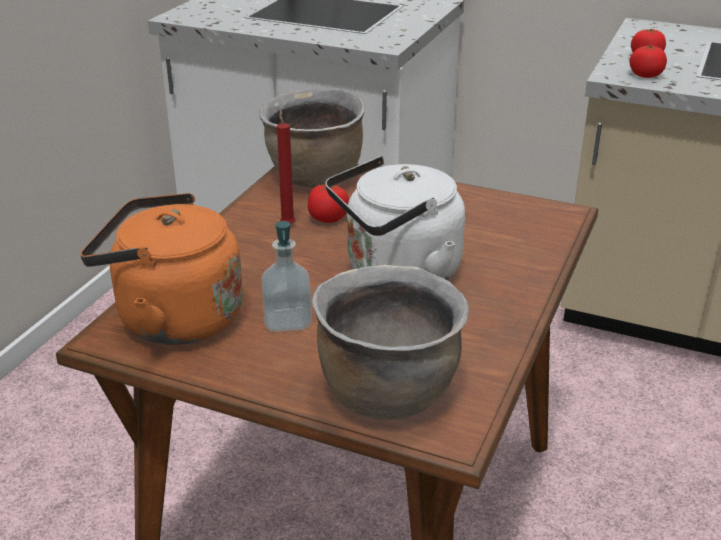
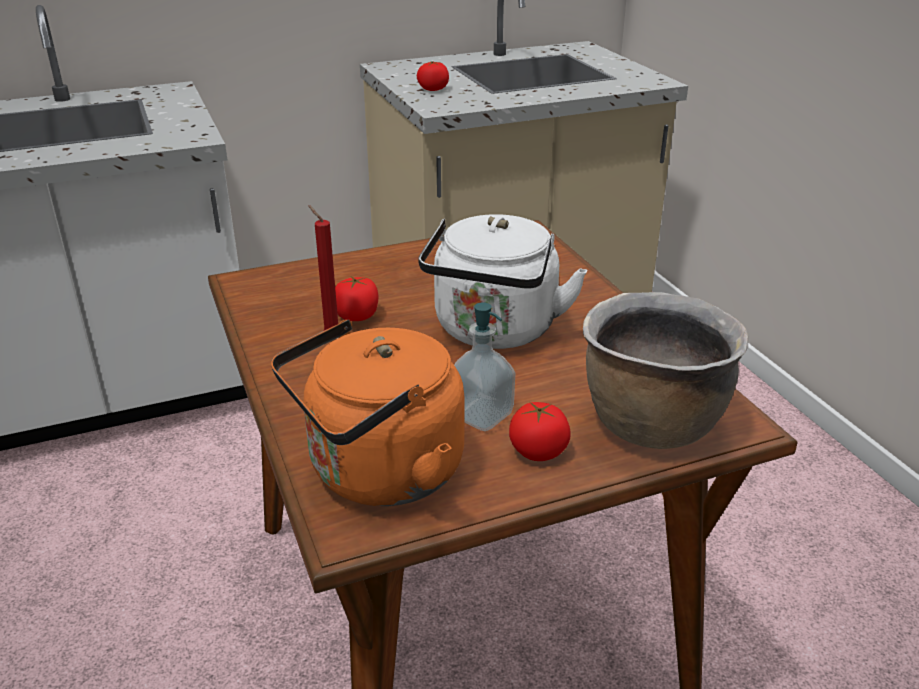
camera: 45 degrees left, 0 degrees up
(315, 178) = (281, 288): brown cooking pot -> none
(646, 75) = (458, 102): tomato -> tomato (538, 451)

